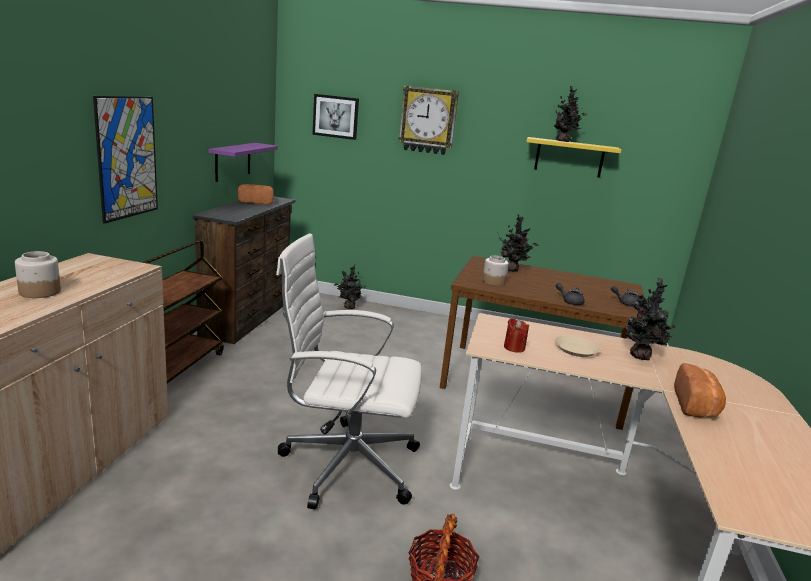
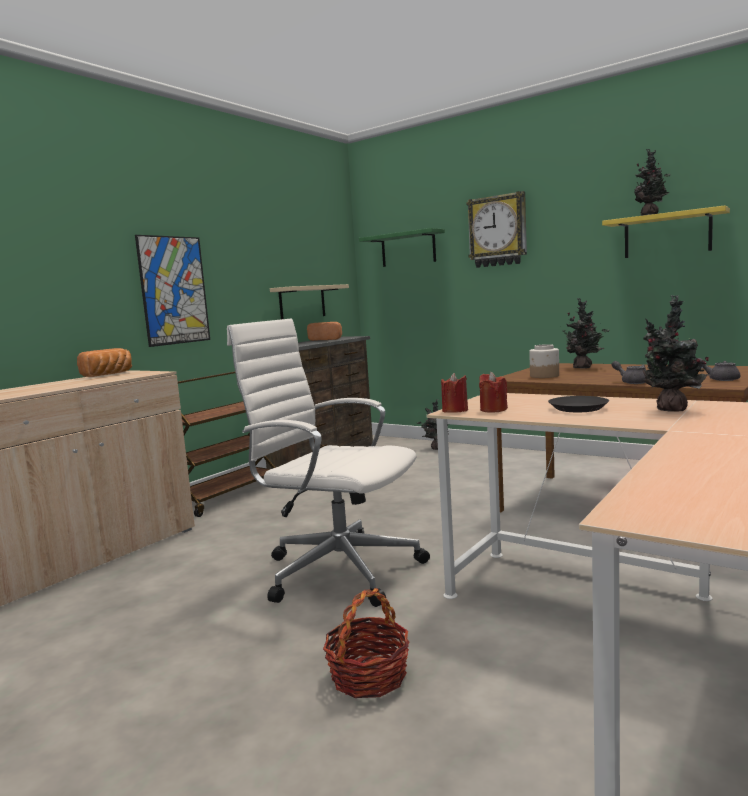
camera: 25 degrees right, 10 degrees down
(39, 292) = (56, 385): jar -> none
(233, 161) = (302, 302): purple shelf -> beige shelf
(336, 116) = (408, 249): picture -> green shelf
(484, 347) = (455, 410): none -> red candle
(576, 350) = (579, 408): beige plate -> black plate
(697, 406) = (703, 440): bread -> bread (109, 374)

